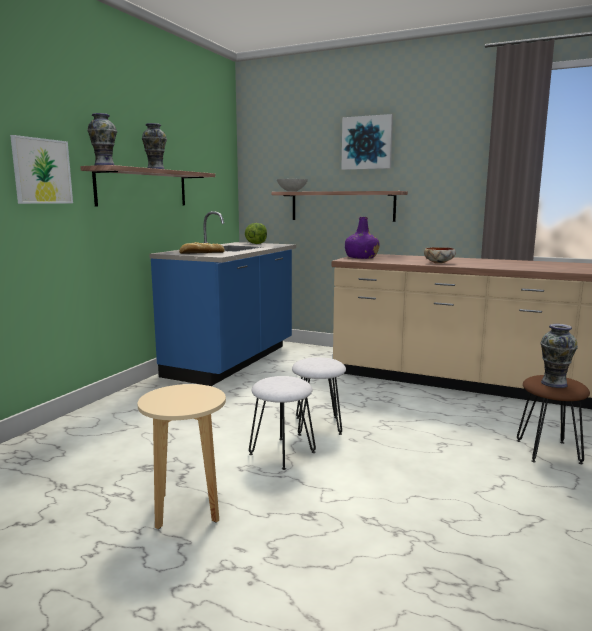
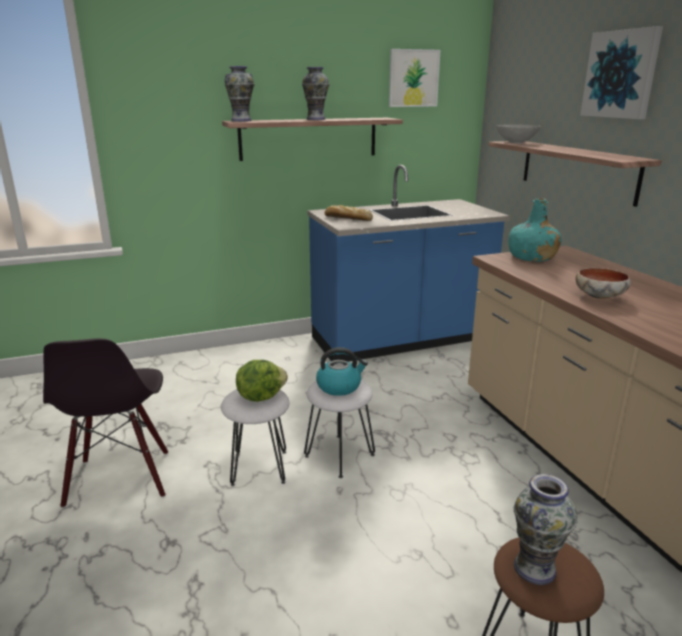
camera: 45 degrees right, 10 degrees up
(42, 171) = (176, 129): picture -> picture (413, 78)
(187, 509) = (120, 479): beige stool -> black chair
(256, 244) = (466, 207): lettuce -> lettuce (260, 396)
(319, 362) = (339, 386): none -> kettle
(361, 257) = (531, 257): purple bottle -> turquoise bottle

